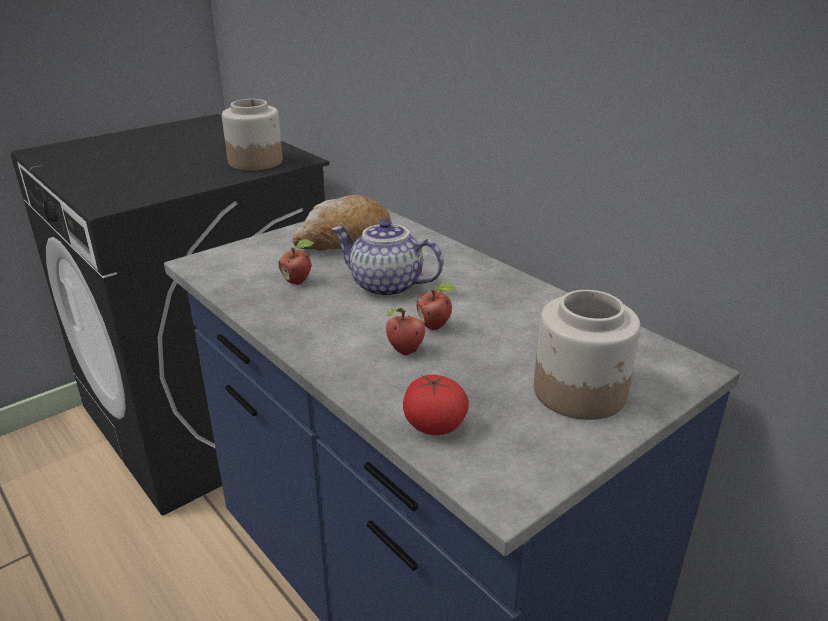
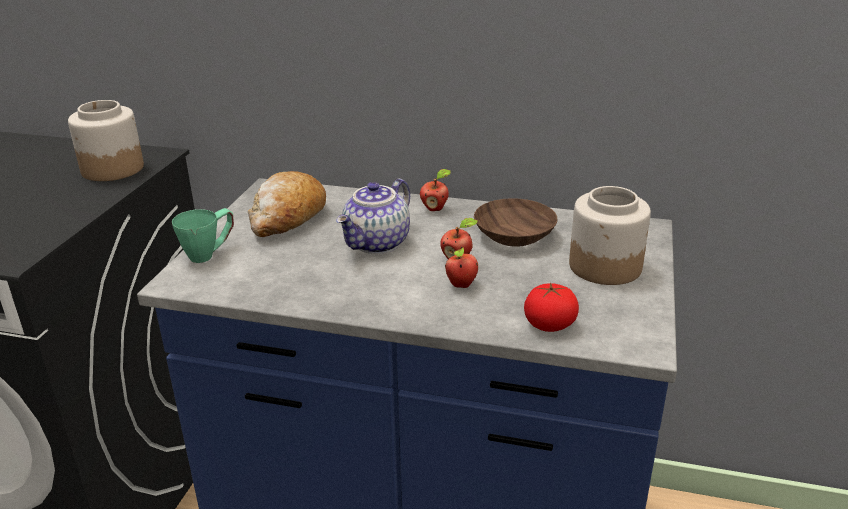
camera: 35 degrees left, 0 degrees up
(250, 249) = (210, 253): none -> green mug
(298, 281) = (299, 265): apple -> apple (435, 208)
(385, 286) = (378, 244): teapot -> teapot turned 45 degrees counterclockwise
(524, 325) = (516, 236): none -> brown bowl

